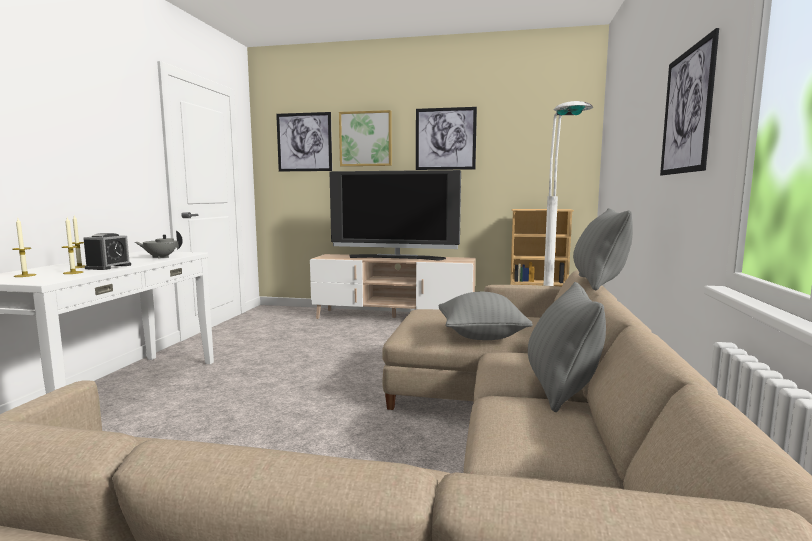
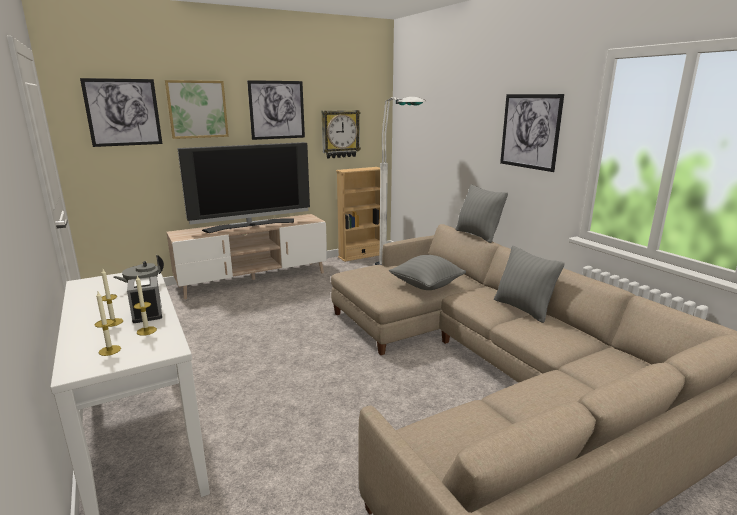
camera: 40 degrees left, 10 degrees up
(522, 167) = (340, 134): none -> wall clock

